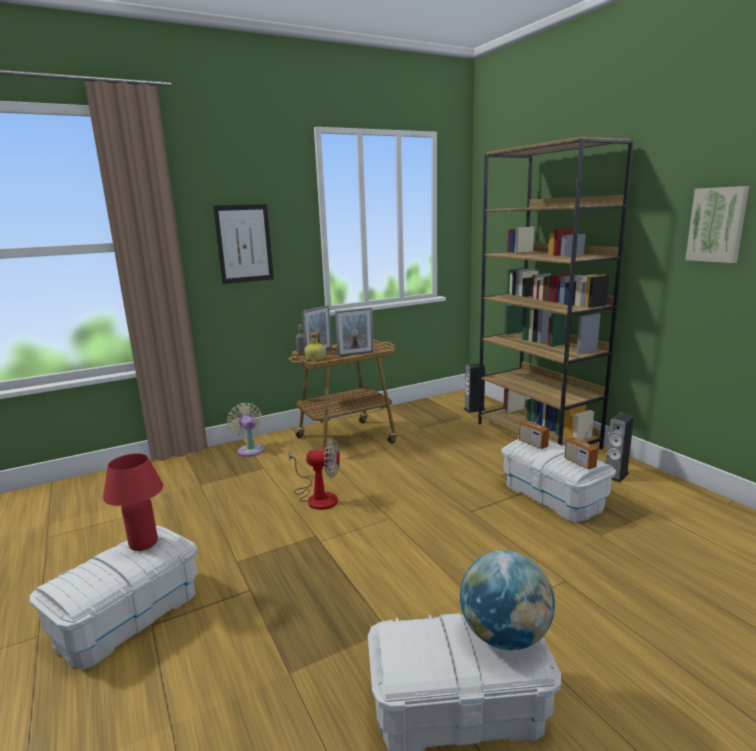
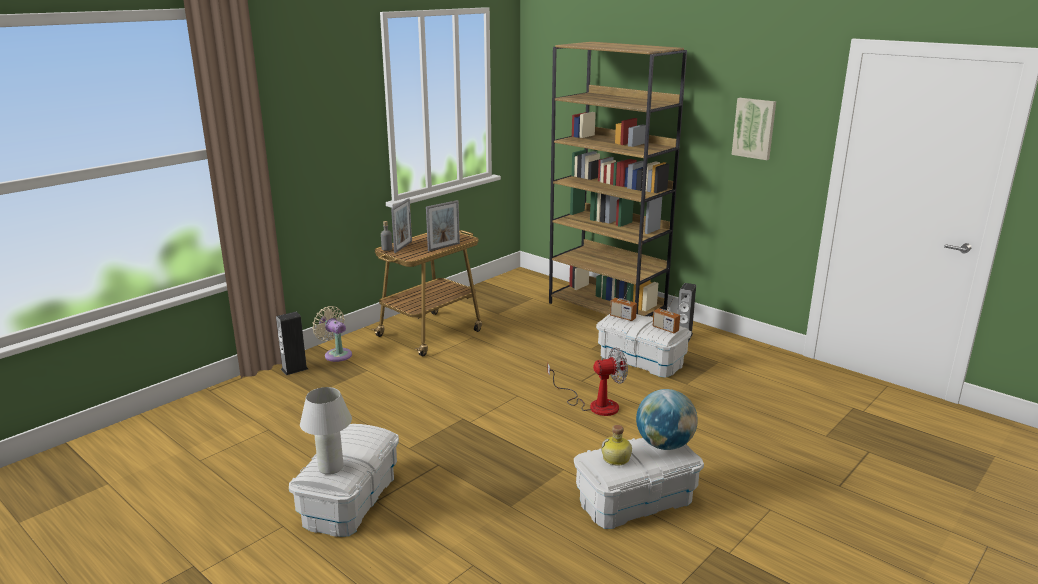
camera: 20 degrees left, 5 degrees up
(81, 579) = (331, 468): none -> white table lamp
(143, 543) = (356, 437): red table lamp -> none
(244, 243) = (319, 139): picture -> none
(315, 358) = (409, 255): bottle -> bottle (616, 459)
(317, 497) = (441, 388): fan -> fan (594, 404)
(474, 409) = (538, 289): speaker -> speaker (294, 369)

